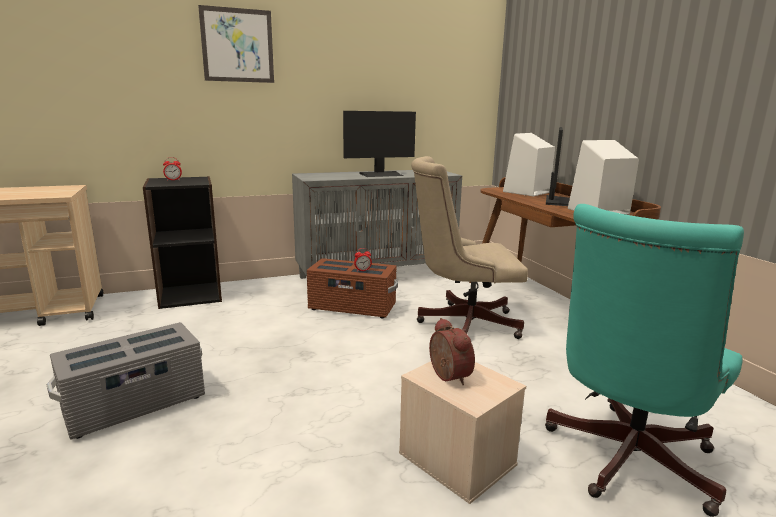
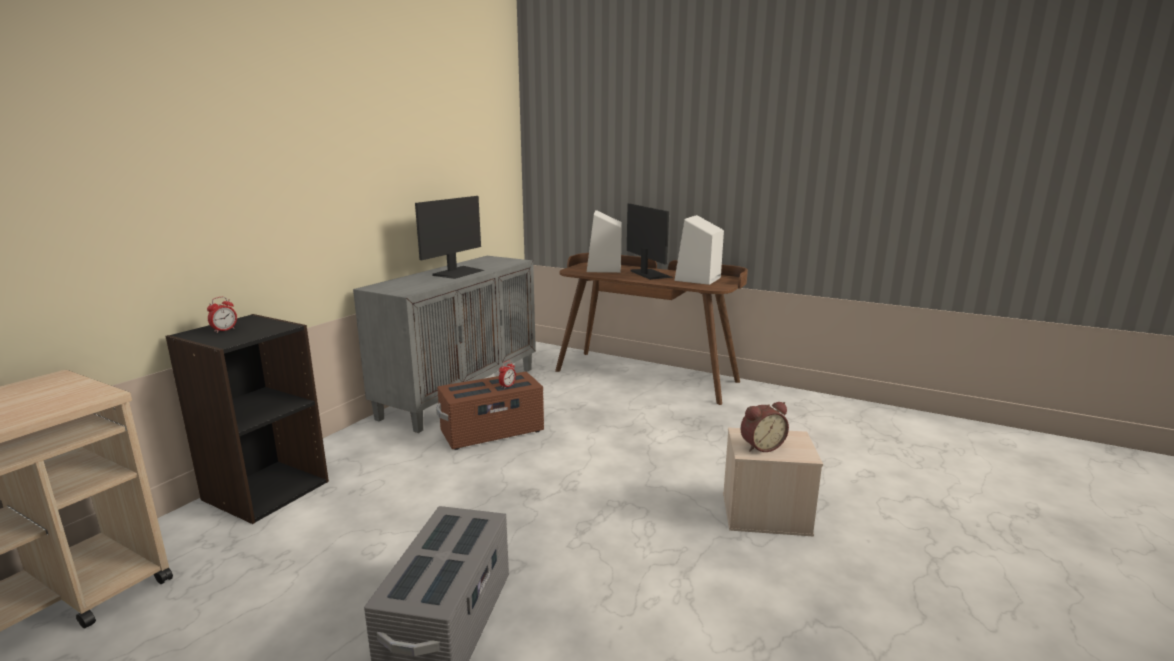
camera: 40 degrees left, 0 degrees up
(237, 45) = (271, 125): picture -> none
(447, 376) = (761, 446): alarm clock -> alarm clock turned 135 degrees clockwise
(462, 323) = (609, 411): beige office chair -> none
(624, 461) = (839, 466): turquoise office chair -> none

